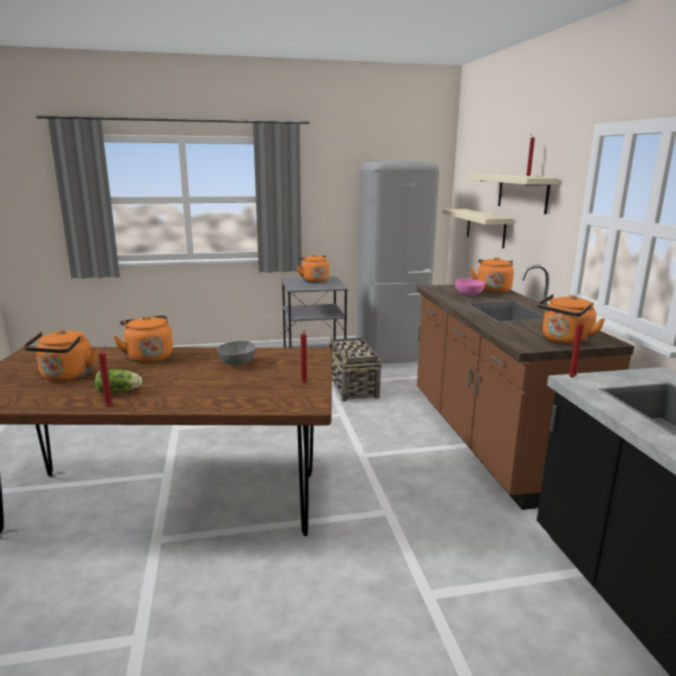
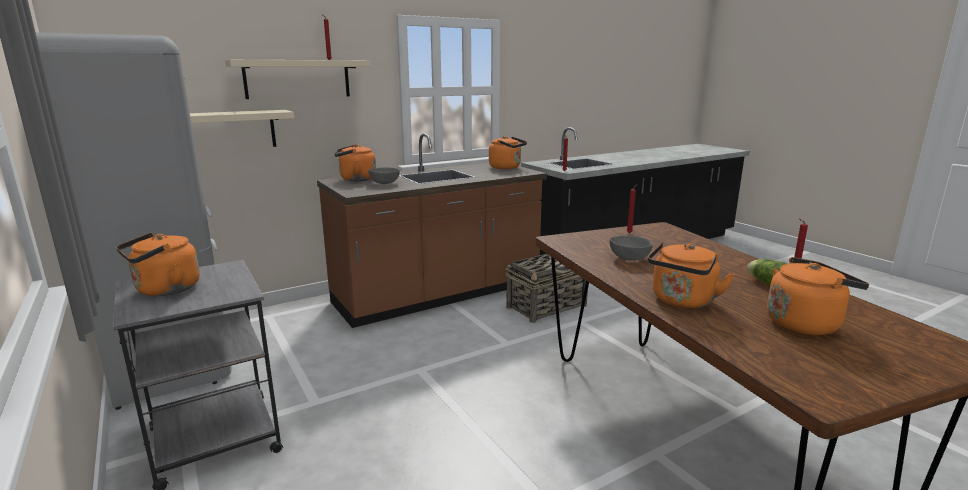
camera: 110 degrees left, 0 degrees up
(353, 388) = (330, 378): basket -> basket (547, 306)
(469, 295) = (383, 183): pink bowl -> grey bowl

